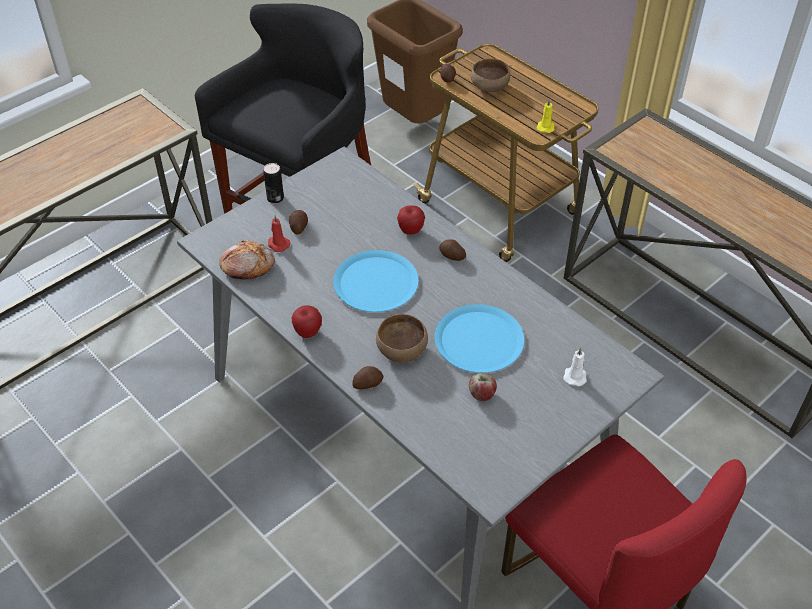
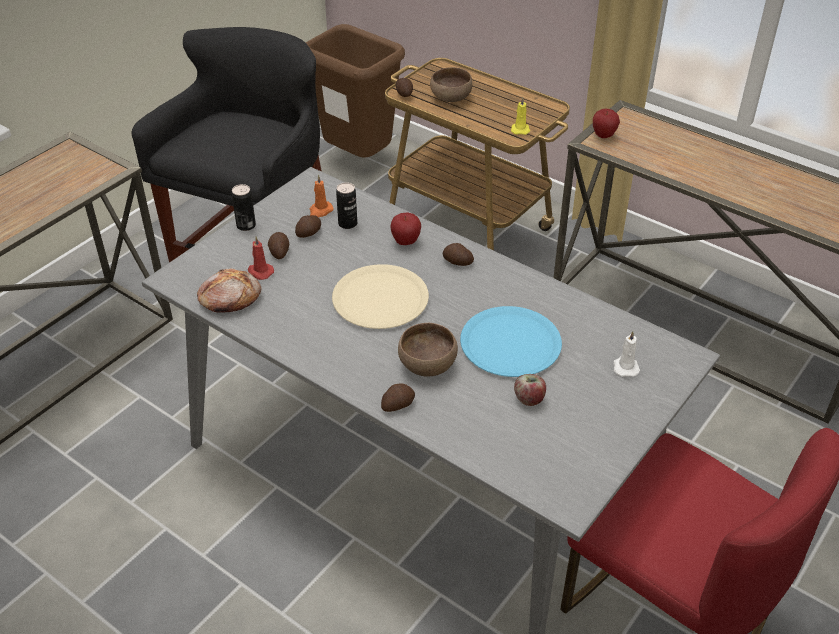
camera: 10 degrees left, 5 degrees down
(308, 332) = (316, 359): apple -> apple (604, 135)
(328, 212) = (309, 233): none -> potato
(343, 191) = (320, 211): none -> orange candle
(364, 207) = (347, 224): none -> can
(376, 283) = (380, 298): blue plate -> beige plate

